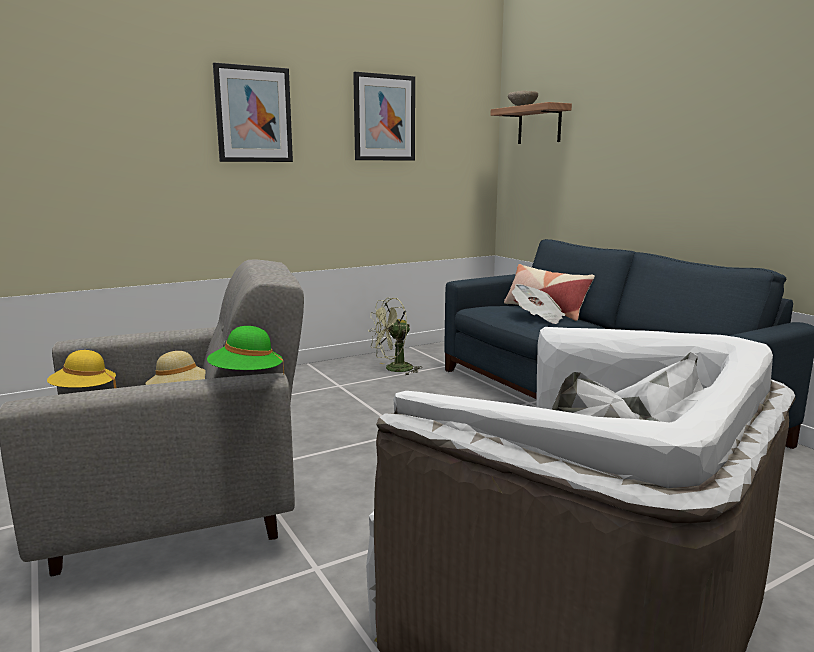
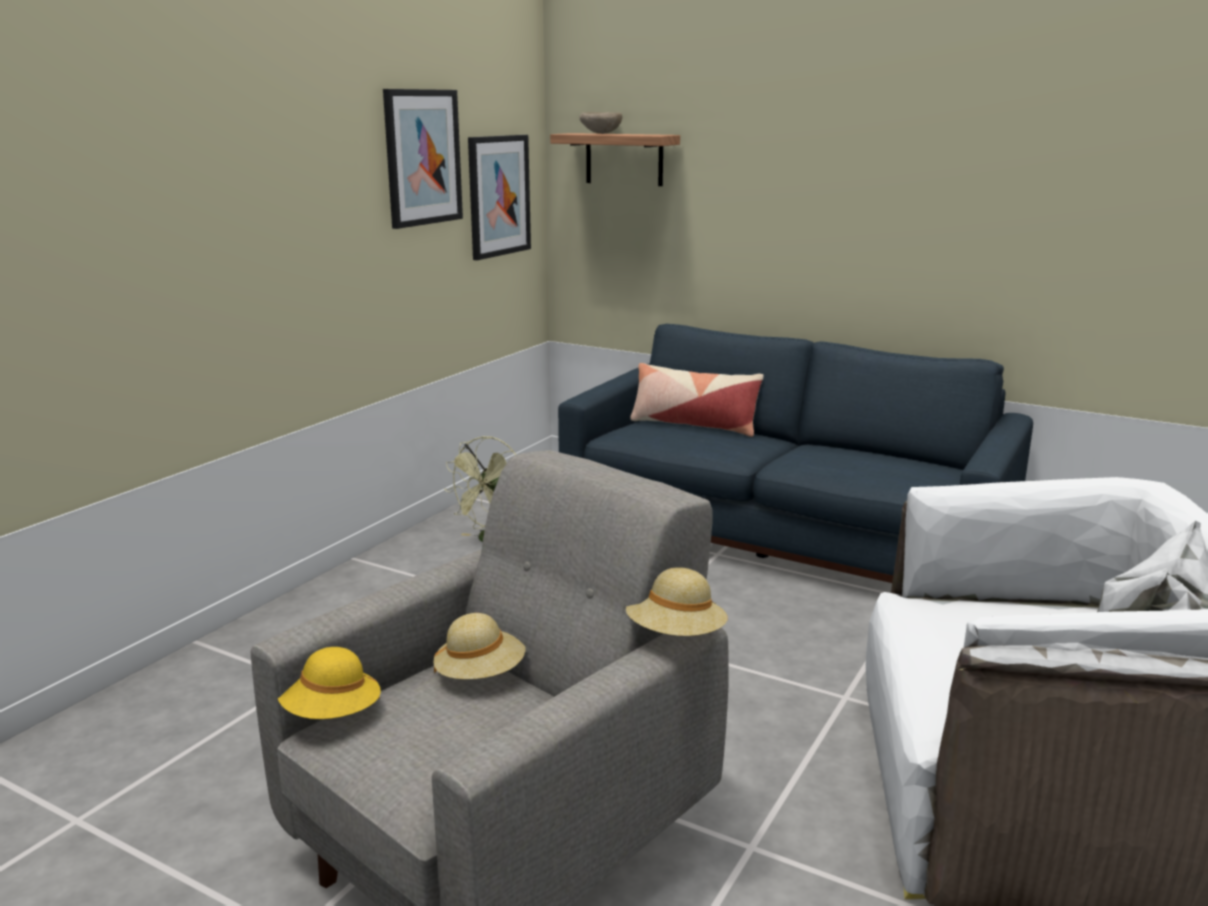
camera: 30 degrees left, 5 degrees up
(246, 377) = (676, 636): green hat -> beige hat
(253, 114) = (261, 173): picture -> picture (498, 196)
(538, 318) = (712, 441): newspaper -> none

